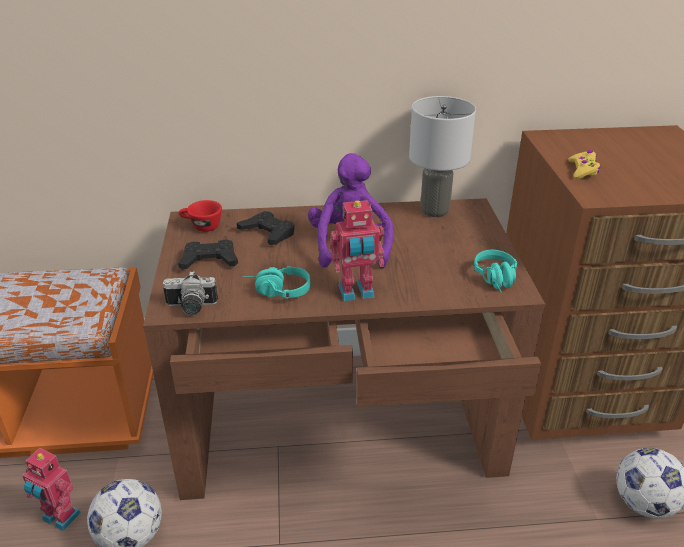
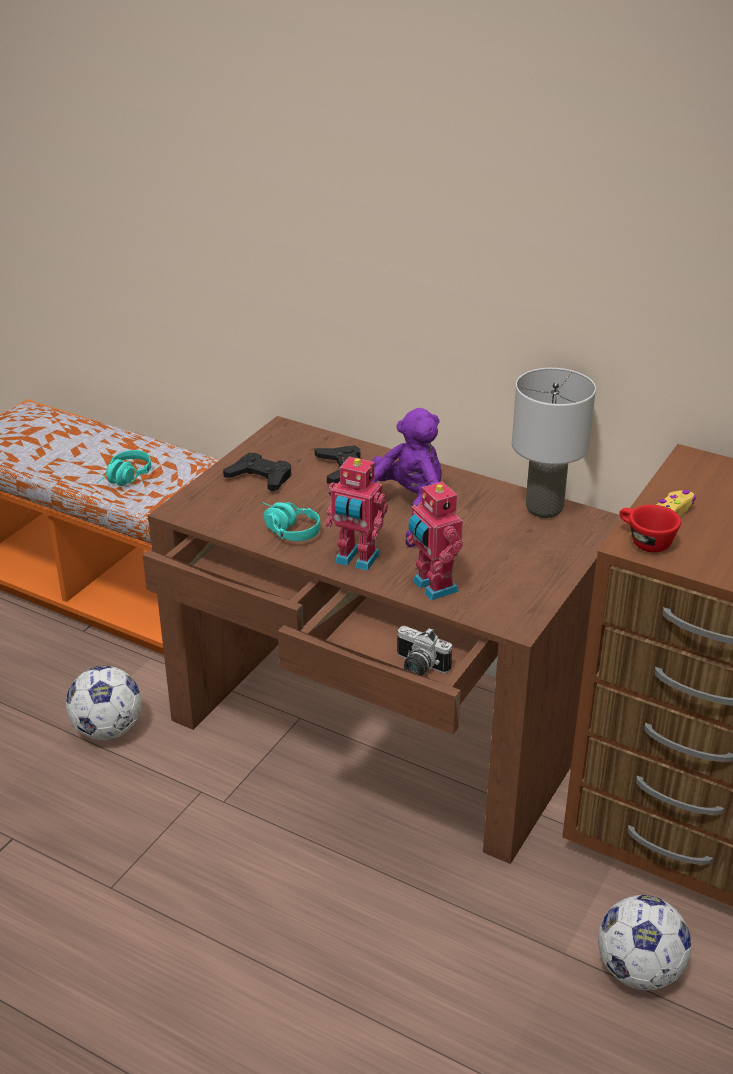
camera: 35 degrees right, 0 degrees up
(60, 518) = (66, 686): toy robot -> toy robot (432, 587)
(190, 308) = (199, 515): camera -> camera (418, 667)
(201, 227) = (288, 441): red cup -> red cup (644, 542)
(497, 281) = (511, 606): turquoise headphones -> turquoise headphones (125, 479)

